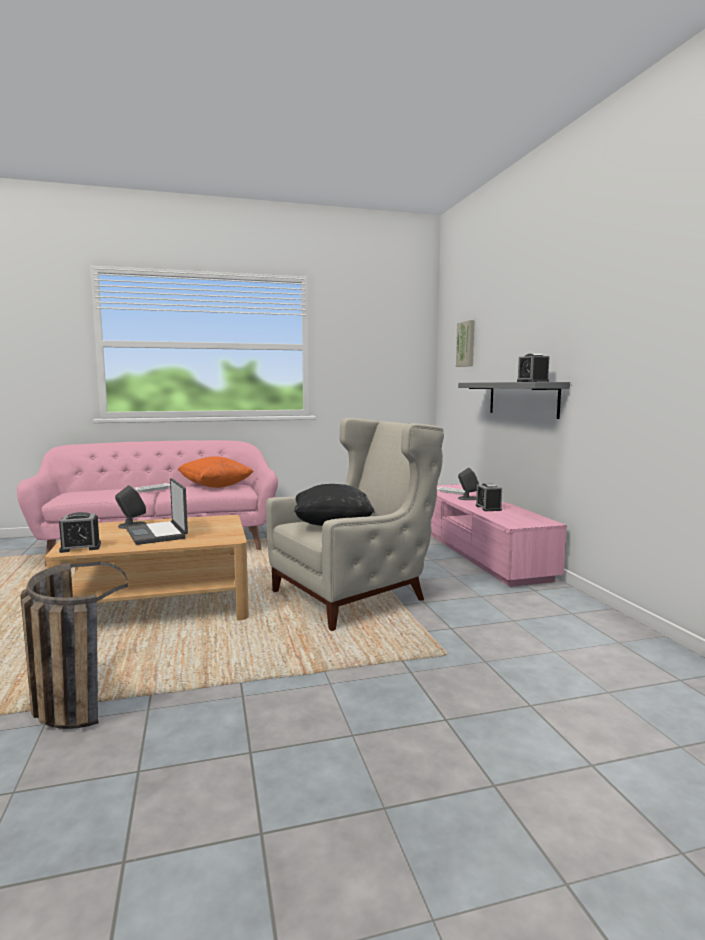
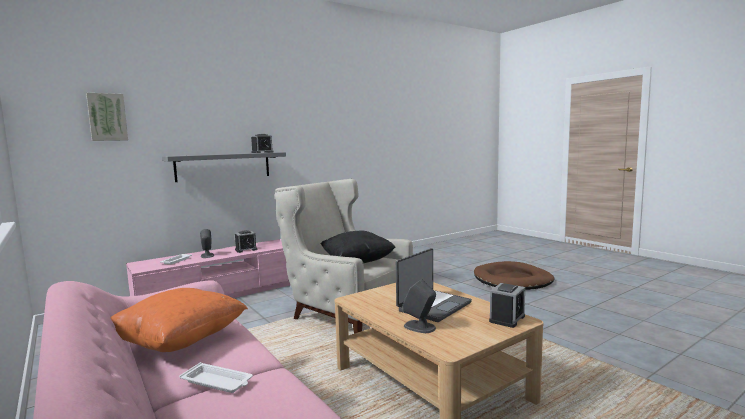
camera: 110 degrees left, 0 degrees up
(68, 699) = (570, 353): basket -> none
(80, 547) = (507, 319): alarm clock -> alarm clock turned 75 degrees clockwise
(418, 816) = (513, 280): none -> brown dog bed

